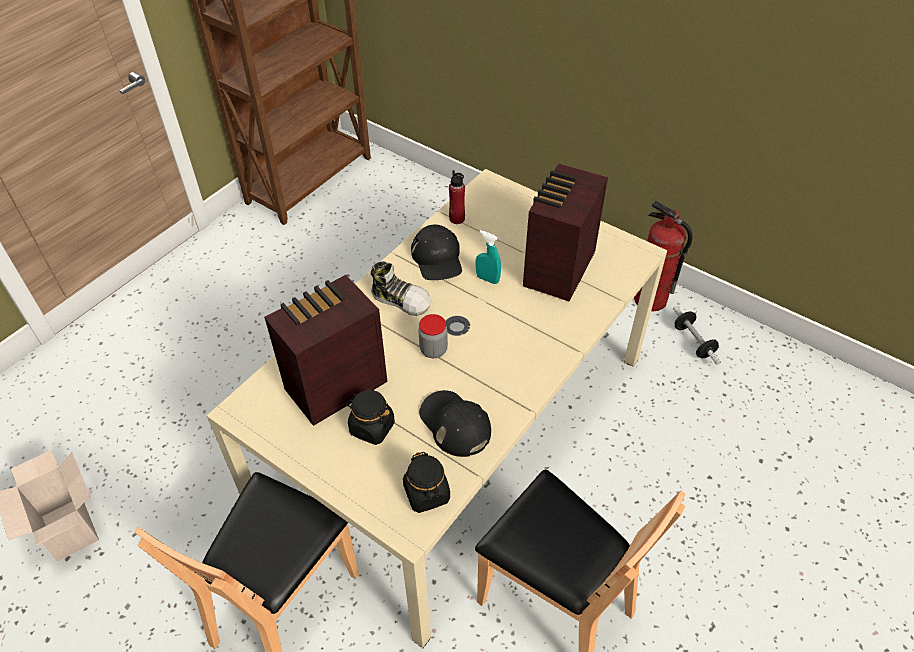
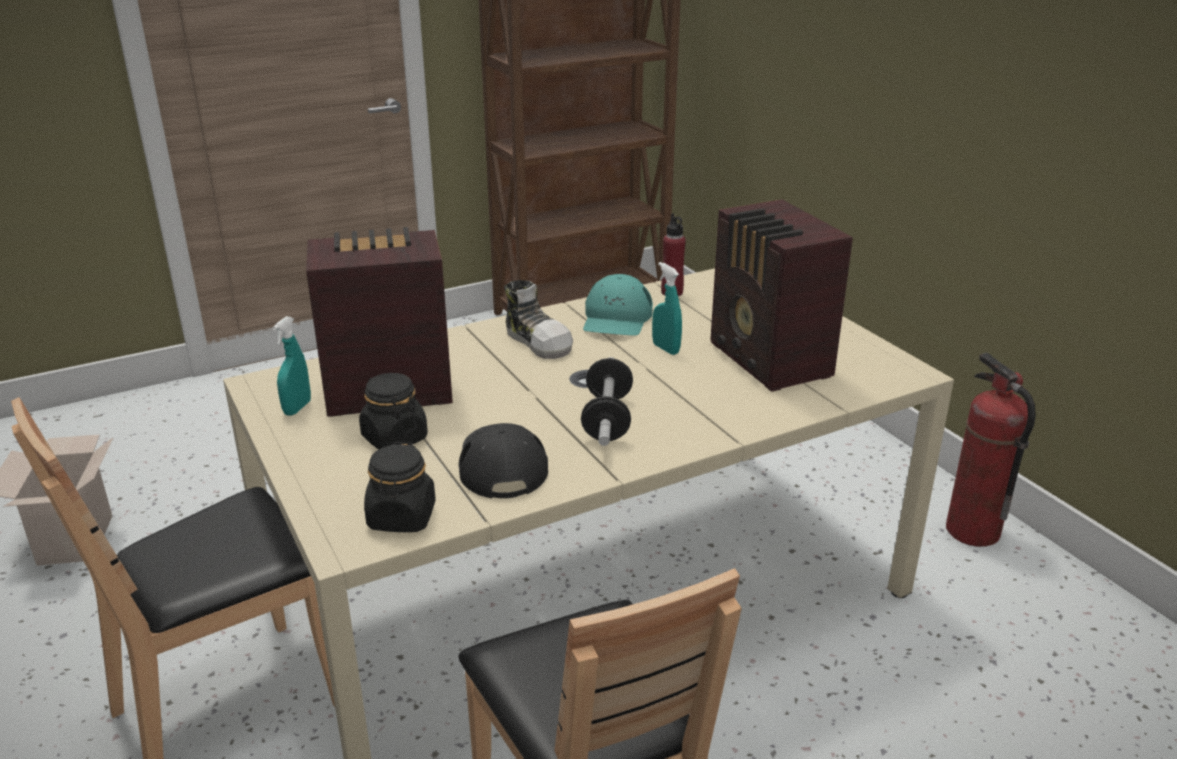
camera: 25 degrees right, 20 degrees down
(285, 425) = (297, 408): none -> turquoise spray bottle
(433, 350) = (537, 392): jar -> none
(437, 258) = (616, 318): black cap -> turquoise cap
(557, 270) = (769, 361): radio -> radio turned 75 degrees counterclockwise
(693, 342) = (1019, 599): dumbbell -> dumbbell (607, 419)

